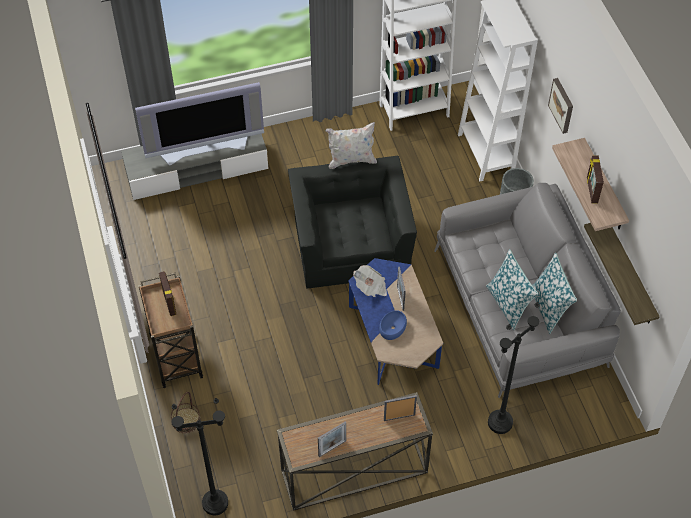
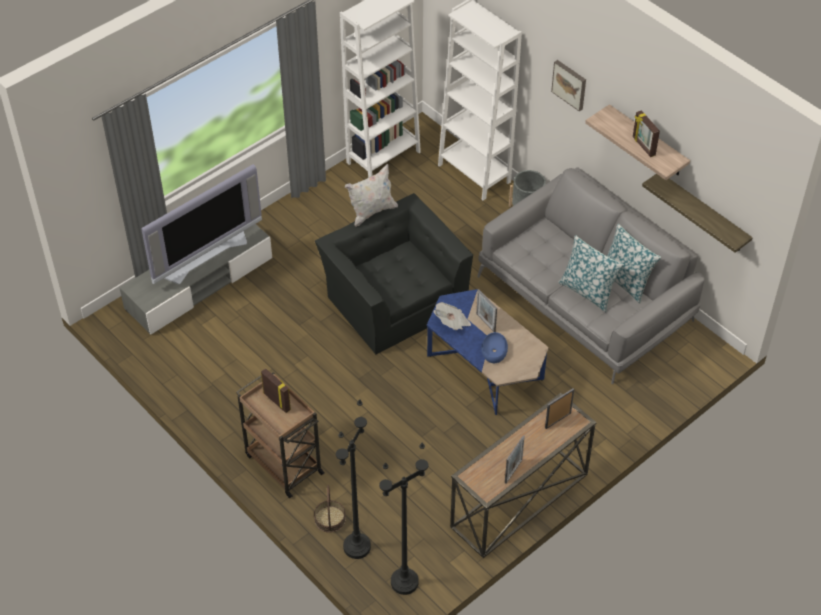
camera: 25 degrees left, 5 degrees down
(500, 423) = (626, 405): black floor lamp -> black floor lamp (357, 547)

